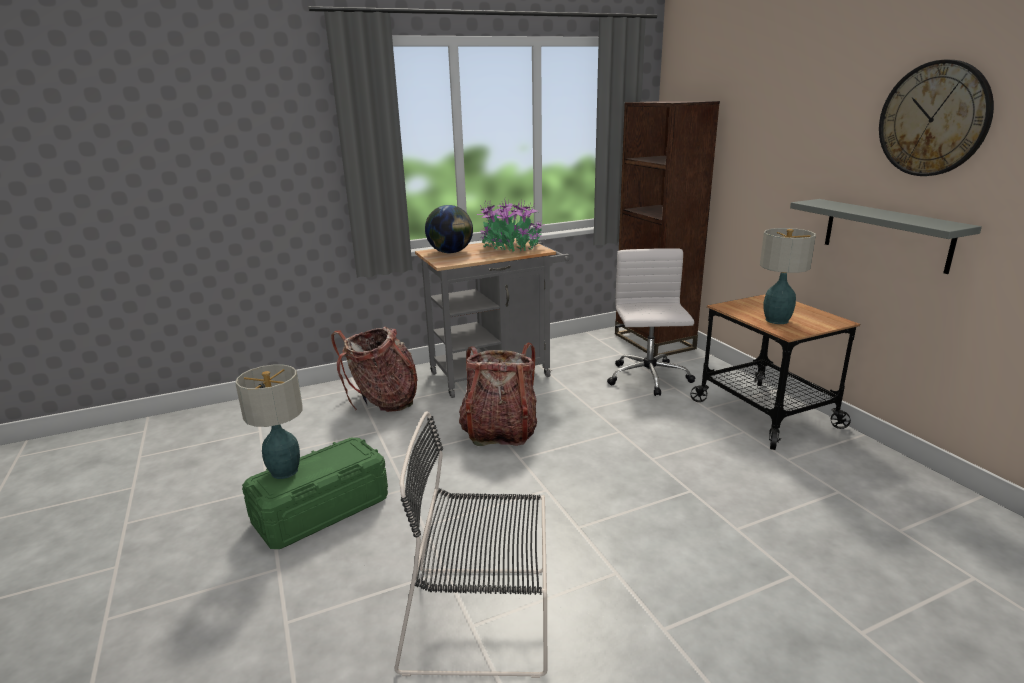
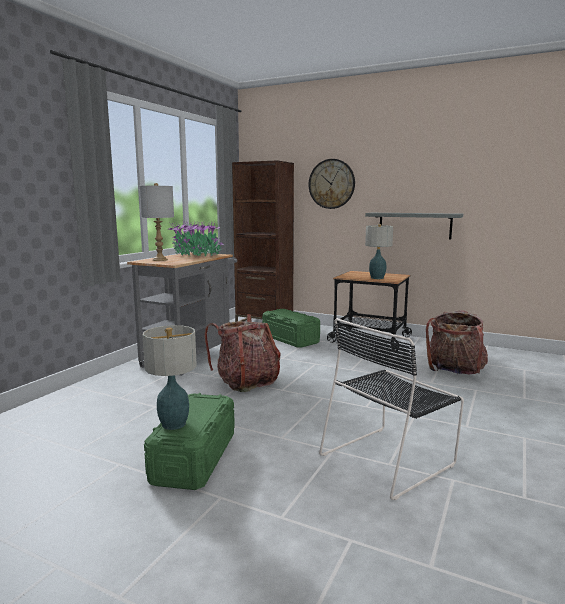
camera: 40 degrees left, 10 degrees down
(383, 402) = (128, 391): backpack -> backpack (455, 371)
(450, 252) = (160, 260): globe -> grey table lamp
(648, 378) = (290, 339): white office chair -> green storage box
(933, 119) = (430, 165): wall clock -> wall clock (331, 184)

